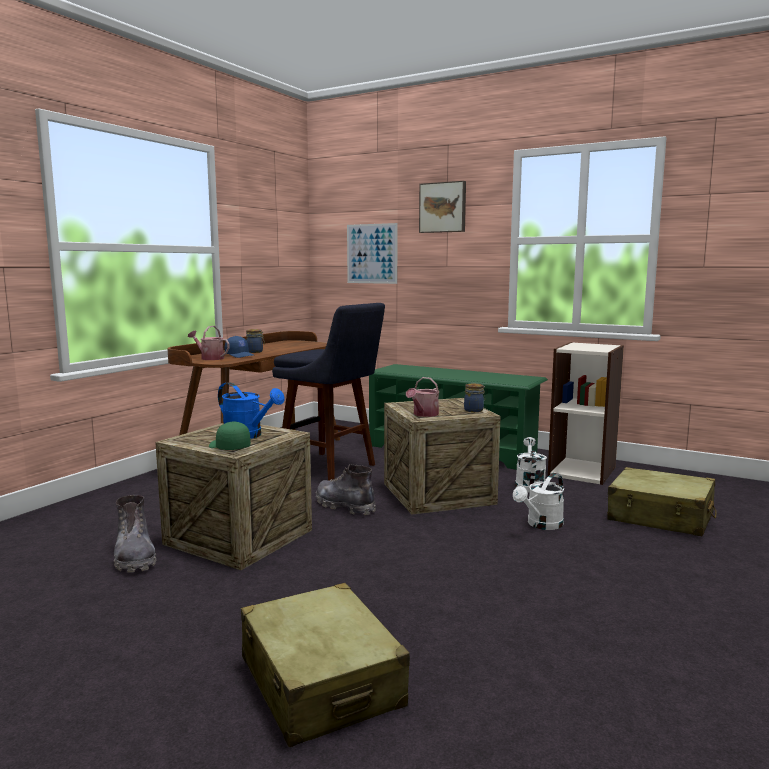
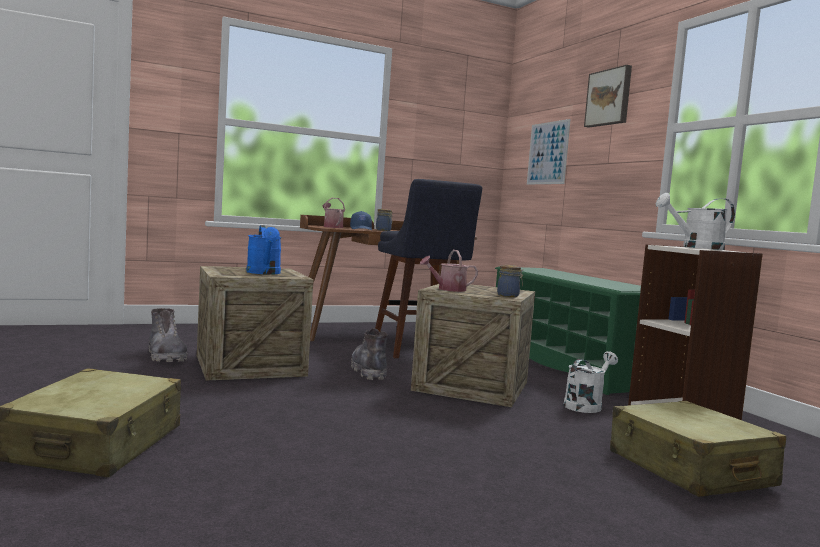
camera: 35 degrees right, 5 degrees down
(134, 557) = (166, 356): grey boot -> grey boot turned 45 degrees counterclockwise
(228, 447) = (228, 273): green cap -> none
(541, 525) = (518, 431): white watering can -> white watering can (696, 247)

